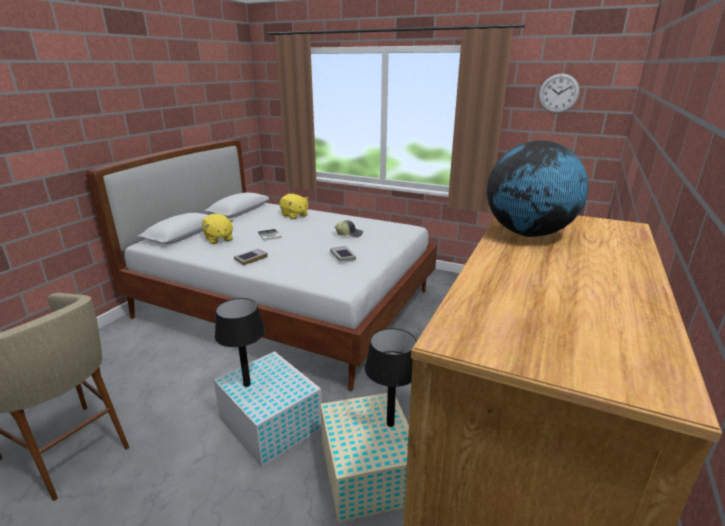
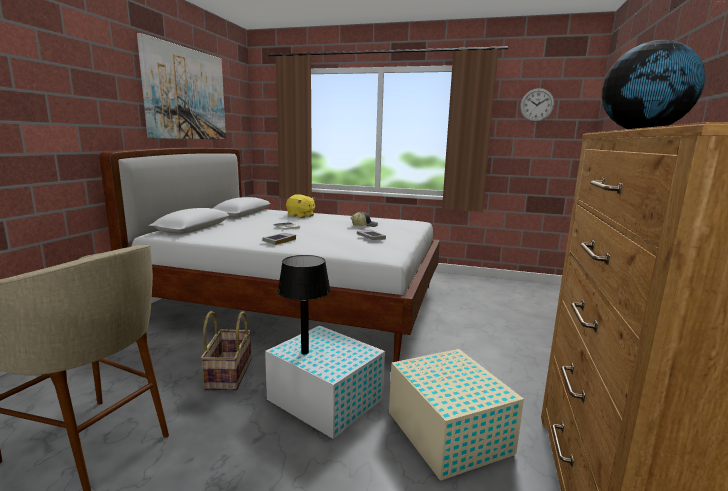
camera: 10 degrees left, 10 degrees down
(177, 91) = (186, 94): none -> picture
(196, 386) = (228, 373): none -> basket
(218, 239) = (235, 230): yellow plush toy -> none
(390, 424) = (471, 373): black table lamp -> none

